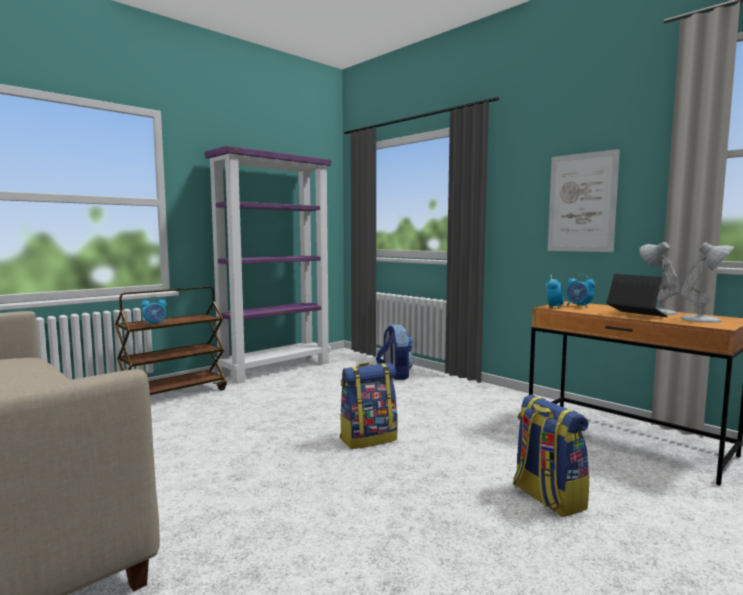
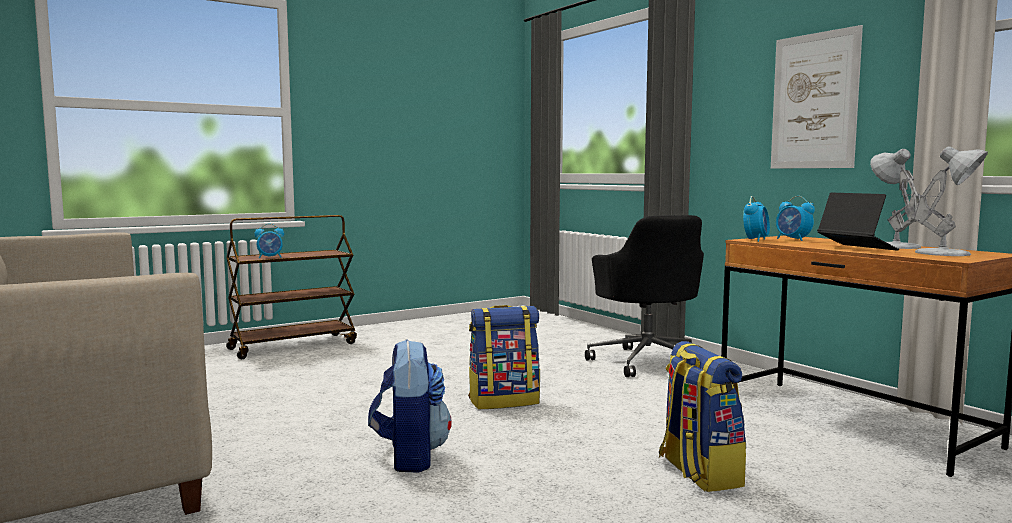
camera: 10 degrees right, 0 degrees up
(276, 368) = (426, 324): purple bookcase -> none
(395, 375) = (574, 337): backpack -> backpack (409, 456)
(458, 394) = (647, 361): none -> black office chair

